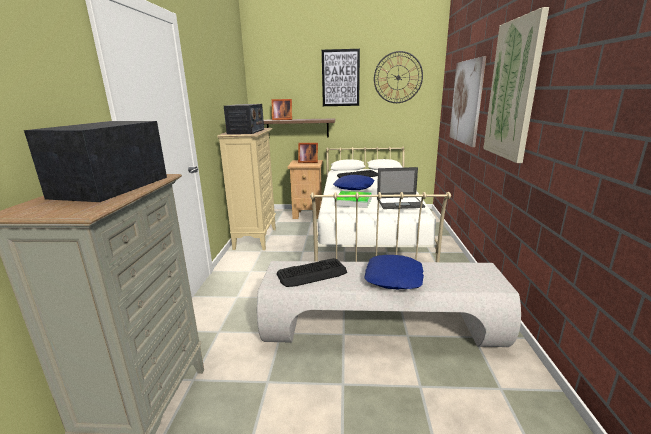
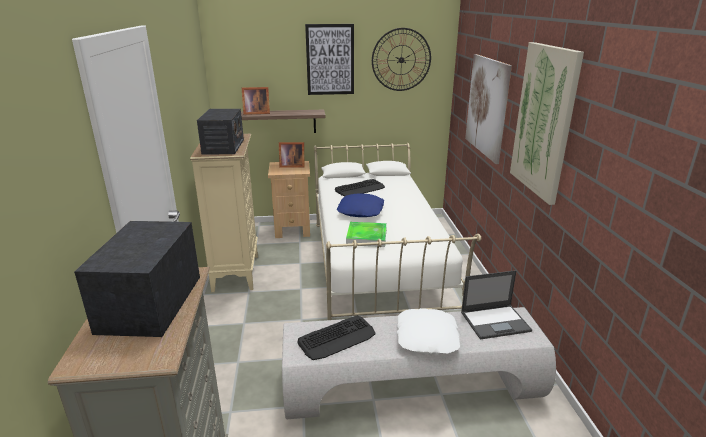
camera: 10 degrees left, 5 degrees up
(394, 278) = (427, 337): blue pillow -> white pillow
(400, 203) = (420, 236): laptop -> laptop (496, 321)

